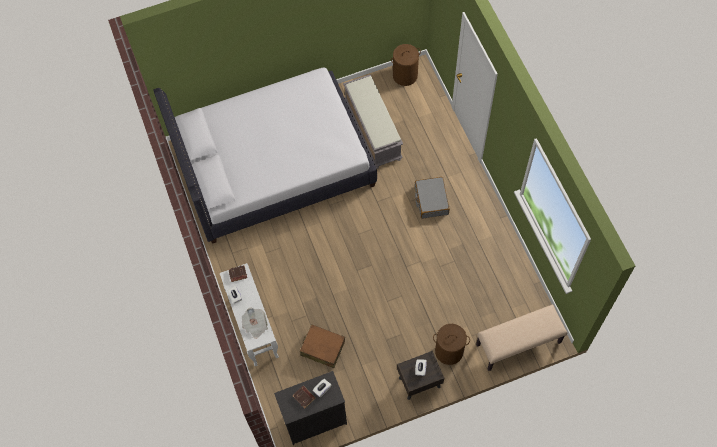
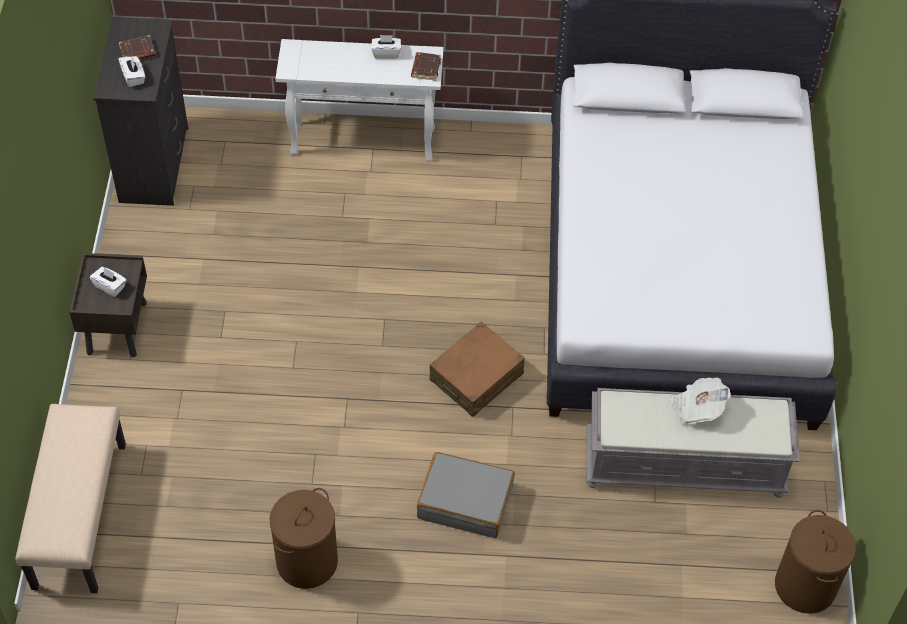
camera: 110 degrees right, 10 degrees down
(255, 325) = (318, 62): newspaper -> newspaper (697, 408)
(322, 348) = (268, 217): brown suitcase -> brown suitcase (477, 377)
(449, 351) = (141, 396): brown laundry basket -> brown laundry basket (307, 561)

